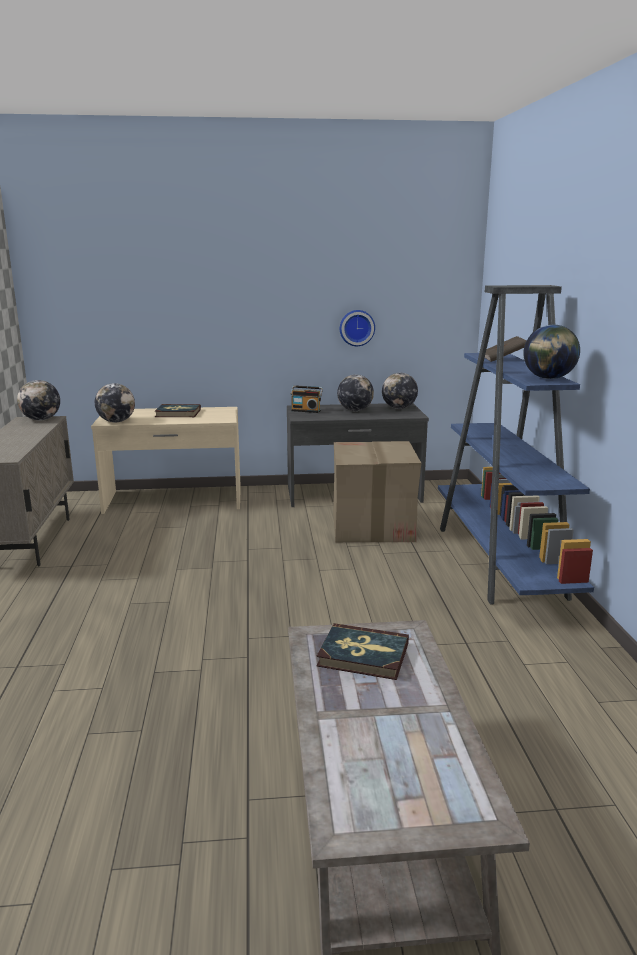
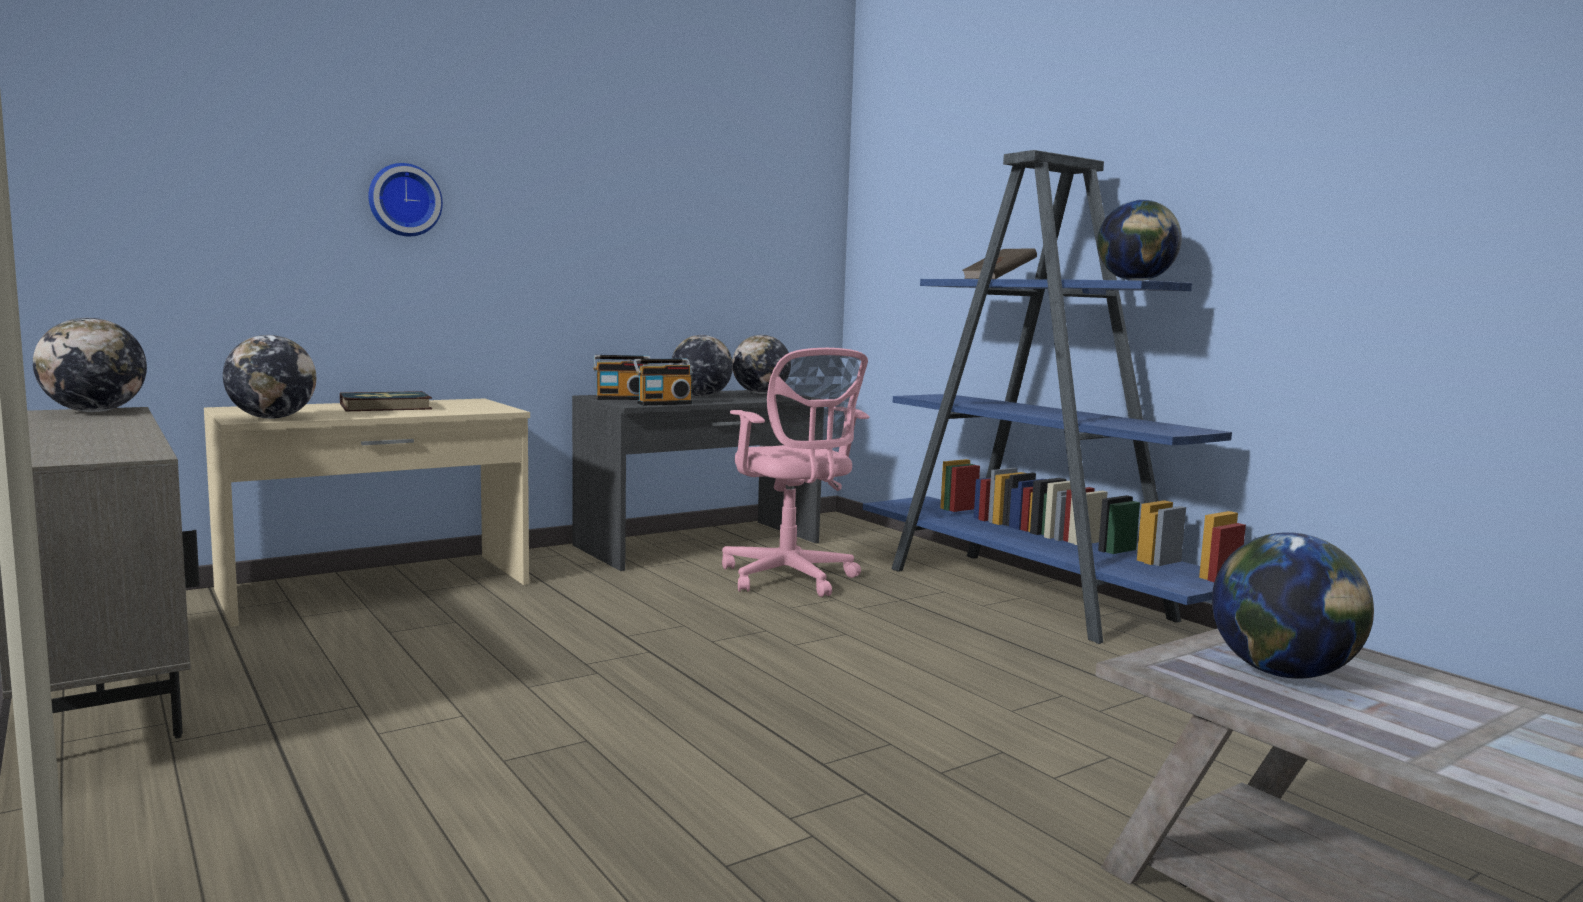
camera: 30 degrees left, 10 degrees down
(319, 417) = (663, 403): none -> radio
(356, 327) = (681, 263): wall clock -> wall clock (404, 200)
(363, 655) = (1284, 673): book -> globe
(372, 526) = (790, 579): cardboard box -> pink office chair

